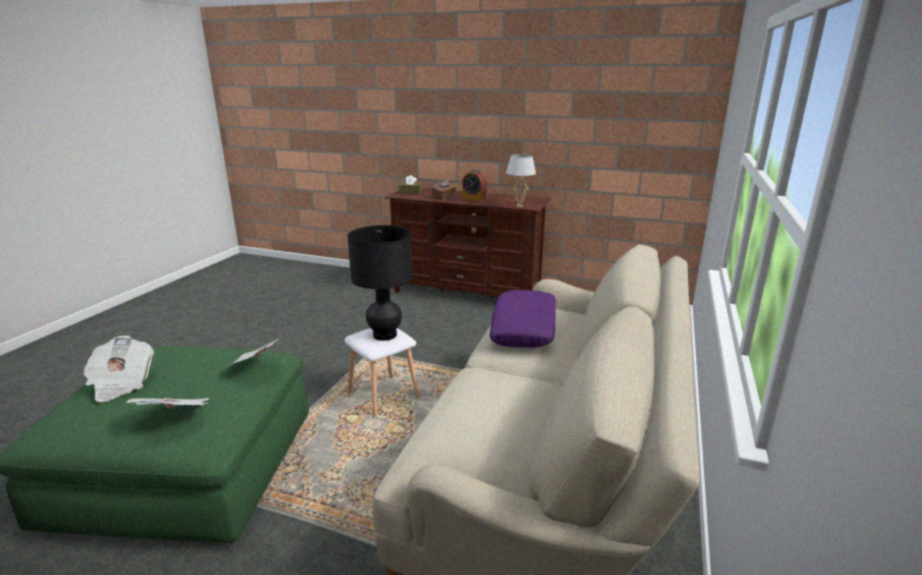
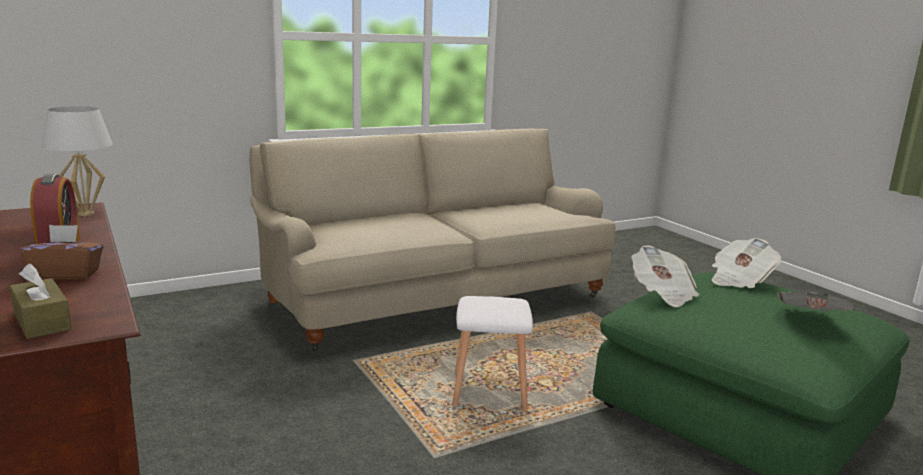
camera: 140 degrees left, 5 degrees down
(384, 335) = (490, 302): black table lamp -> none
(524, 328) = (391, 230): purple pillow -> none

